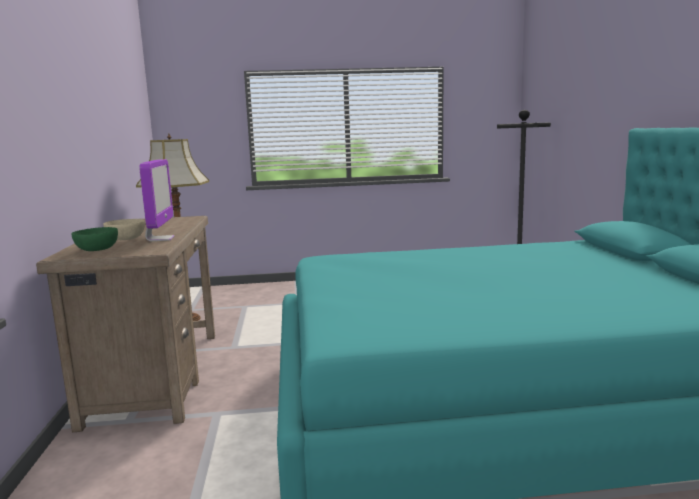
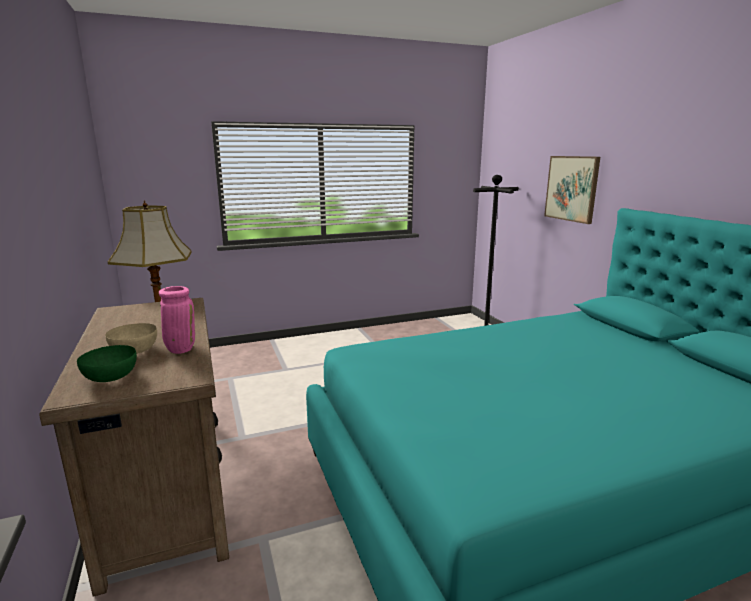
camera: 15 degrees left, 5 degrees up
(160, 239) = (180, 349): monitor -> pink vase
(596, 116) = (572, 188): none -> picture

